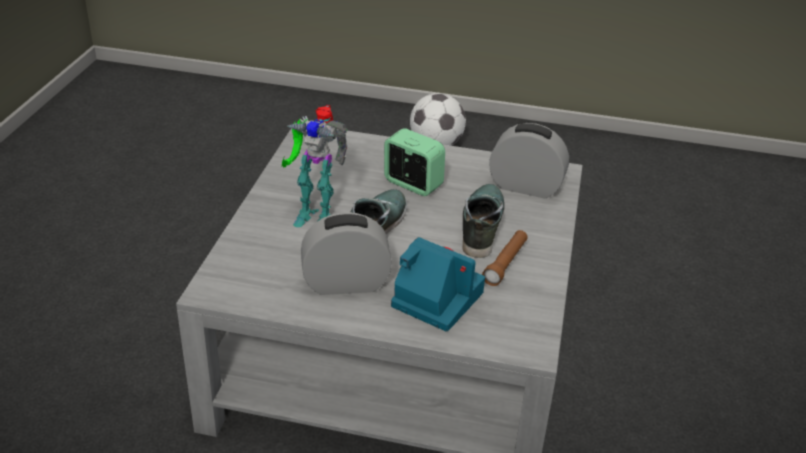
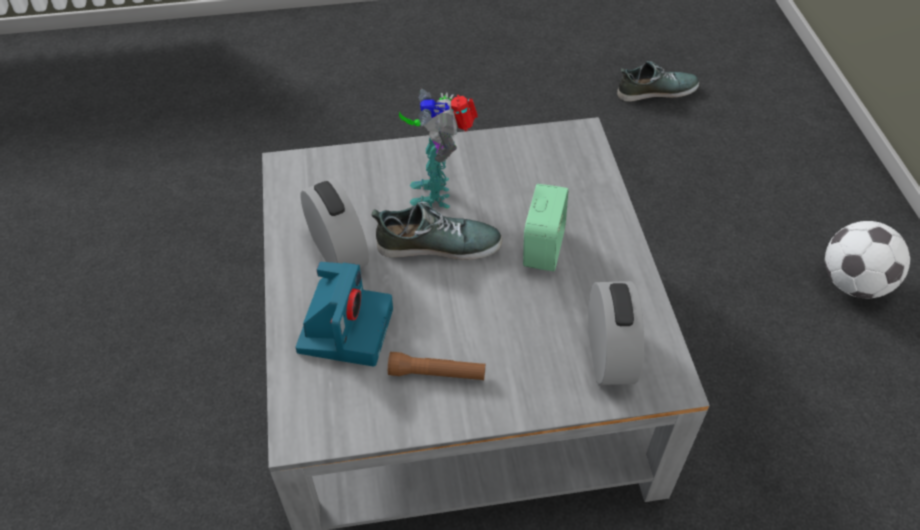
camera: 70 degrees right, 15 degrees up
(481, 225) = (499, 331): shoe -> shoe (656, 90)

